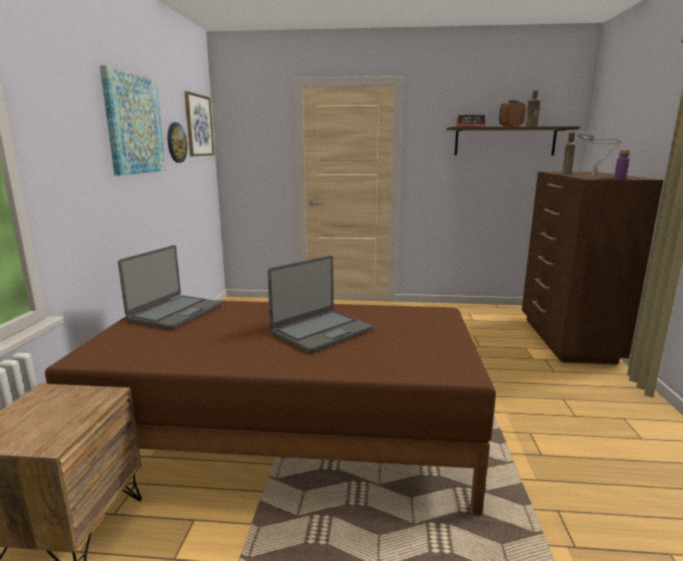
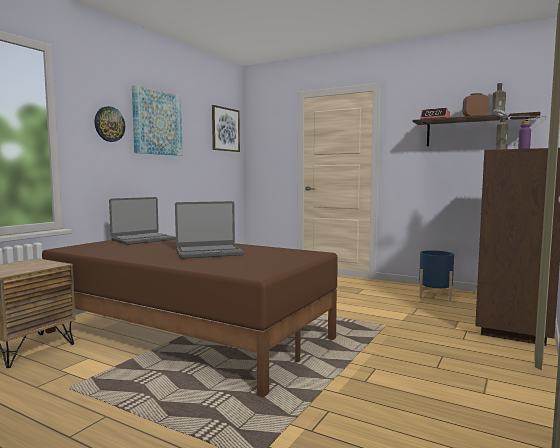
camera: 25 degrees right, 10 degrees down
(176, 142) = (198, 138): wall clock -> wall clock (109, 124)
(472, 317) = (435, 296): none -> blue planter

